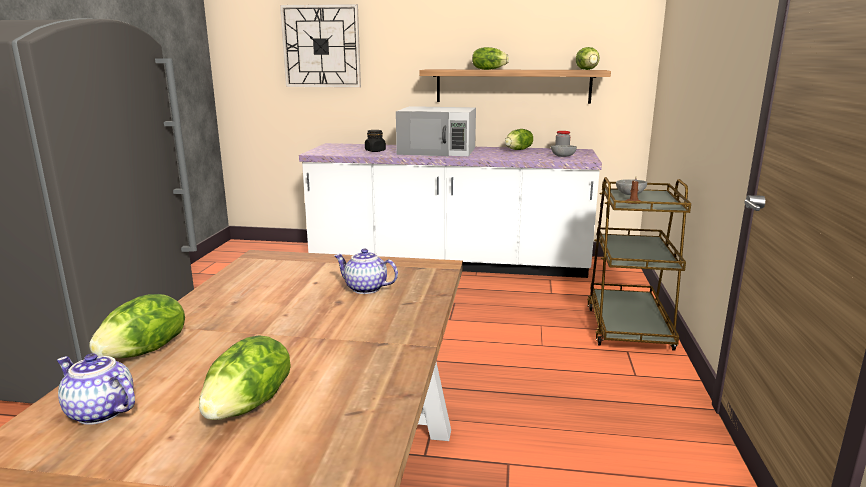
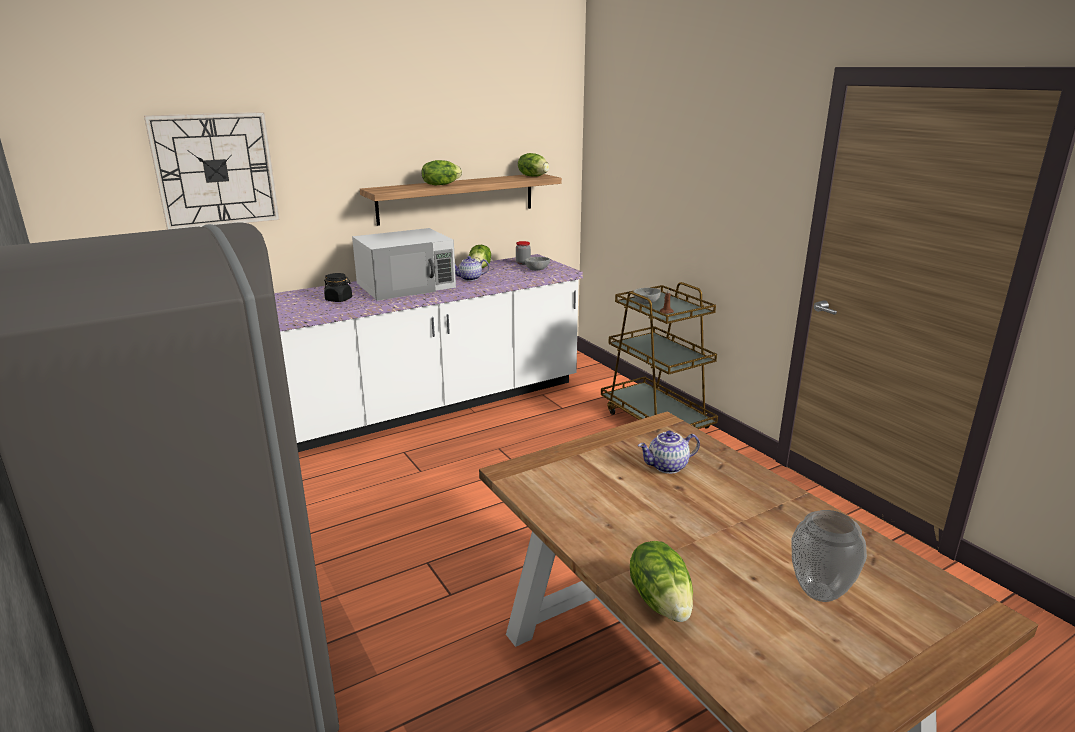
camera: 40 degrees left, 5 degrees up
(99, 412) = (759, 658): teapot -> teapot (470, 279)
(250, 404) = (819, 591): lettuce -> vase

